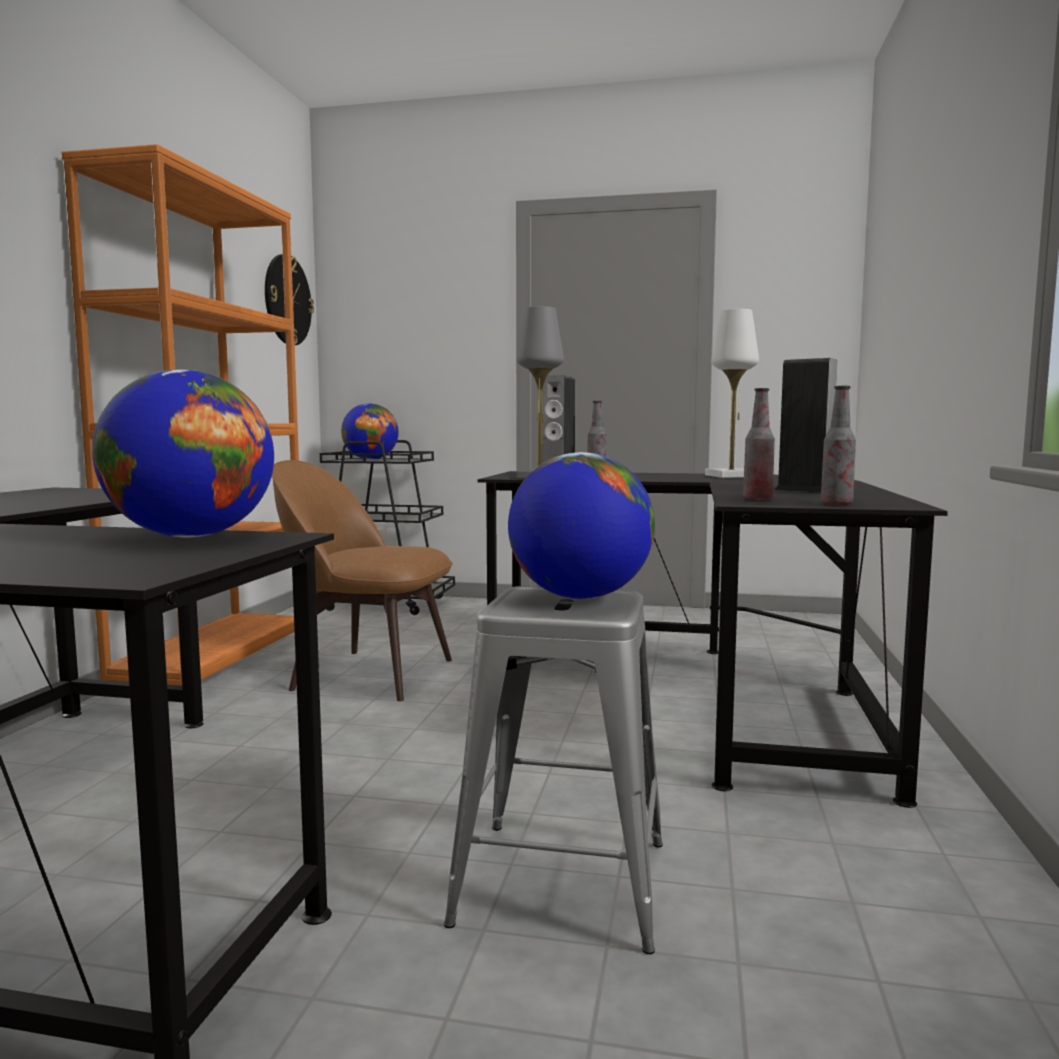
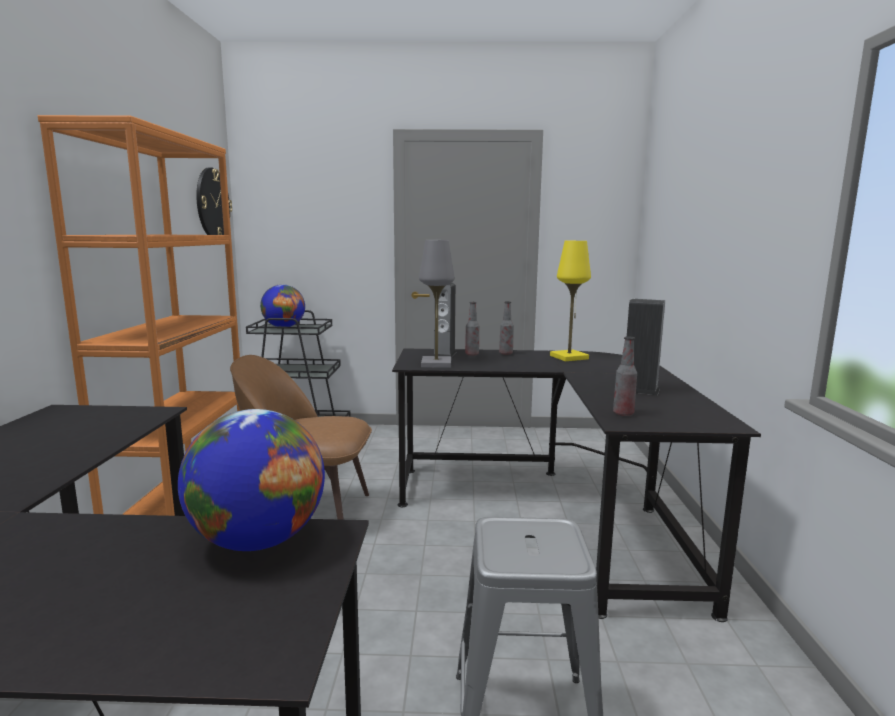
camera: 10 degrees left, 5 degrees up
(580, 597) = (539, 534): globe -> none
(731, 476) = (569, 357): white table lamp -> yellow table lamp
(836, 504) = (682, 423): bottle -> bottle (506, 353)

